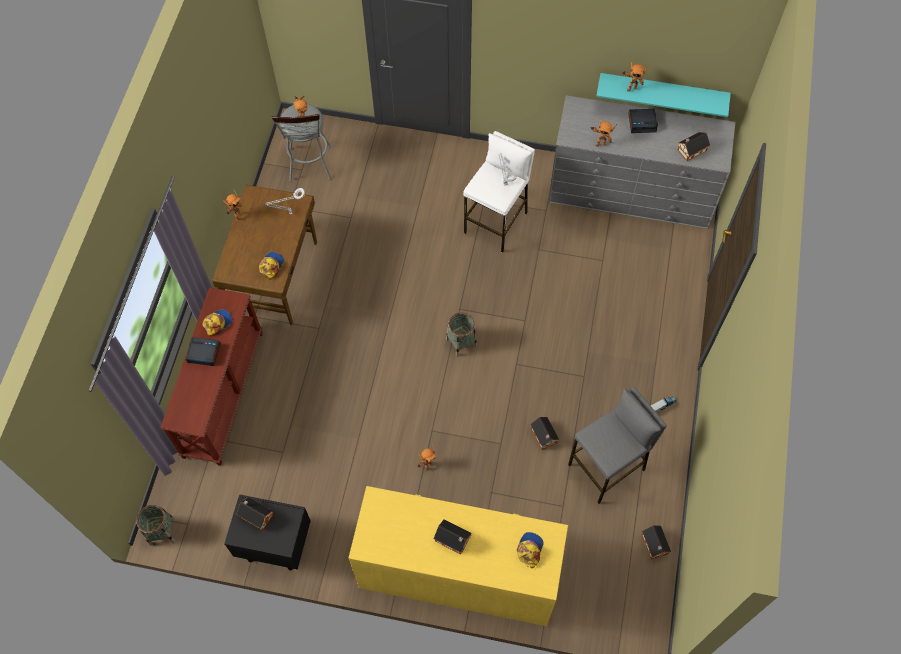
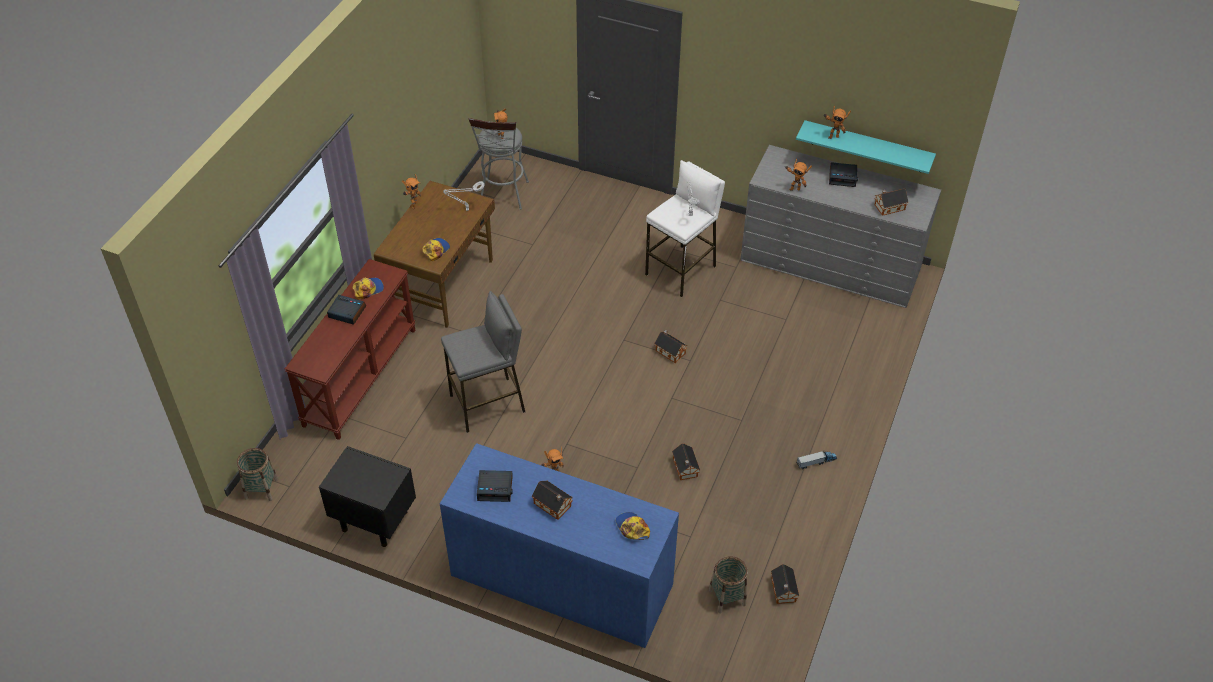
camera: 10 degrees right, 15 degrees down
(255, 515) = (358, 467): toy house -> toy house (669, 351)
(396, 532) = (495, 488): none -> alarm clock
(458, 572) = (561, 579): yellow dresser -> blue dresser
(461, 343) = (618, 370): basket -> basket (727, 597)
(529, 550) = (632, 528): cap -> cap turned 60 degrees counterclockwise
(607, 468) = (747, 509): grey stool -> grey stool (488, 404)

